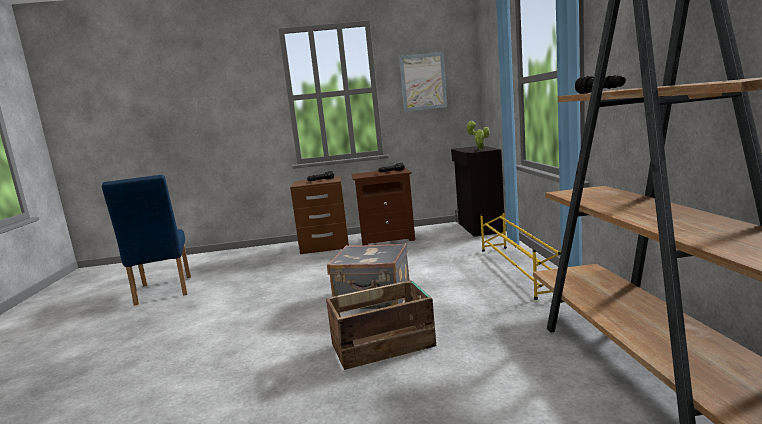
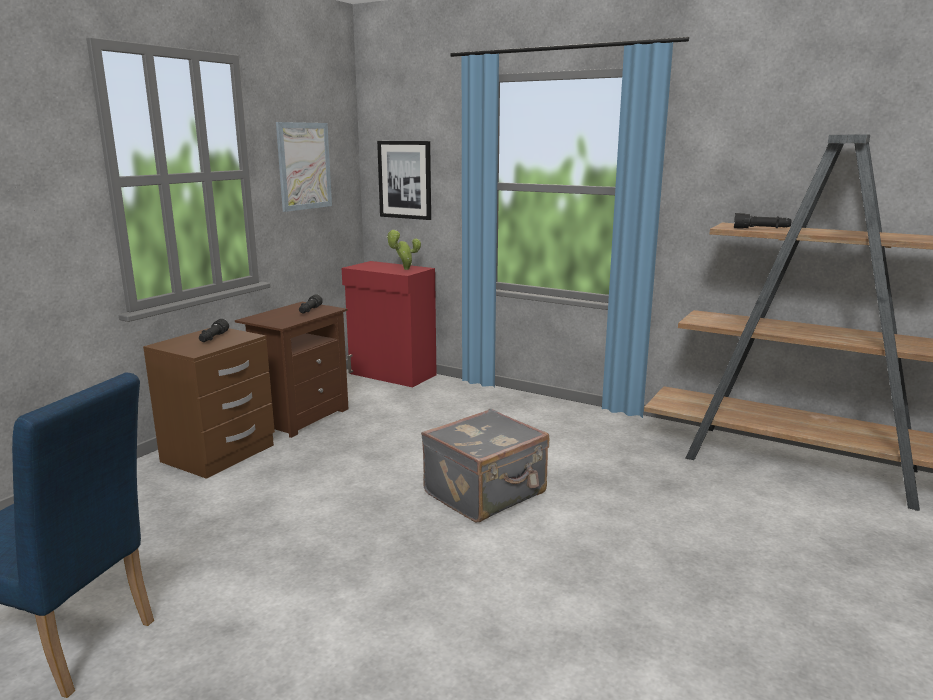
camera: 55 degrees left, 5 degrees up
(384, 345) = (618, 531): crate -> none
(479, 227) = (392, 375): black cabinet -> red cabinet
(491, 84) = (405, 180): none -> picture
(518, 270) = (545, 413): yellow shoe rack -> none

